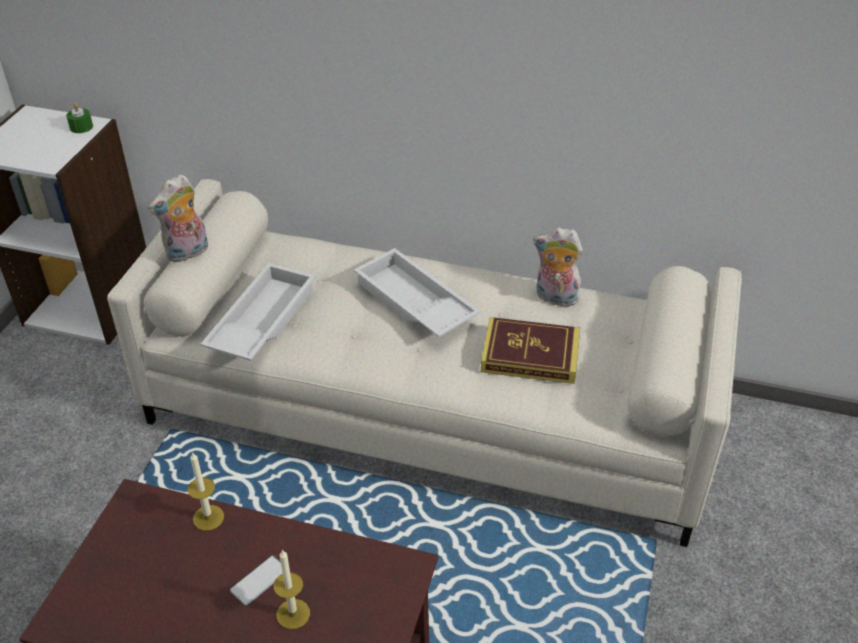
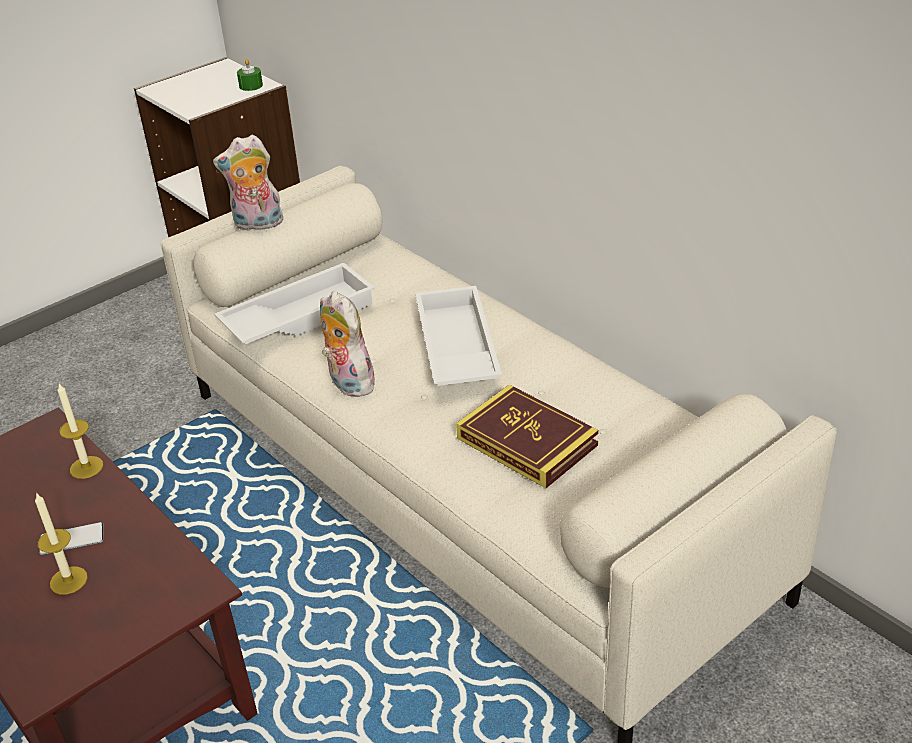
camera: 35 degrees right, 5 degrees down
(555, 298) = (615, 394): plush toy -> plush toy (347, 383)

